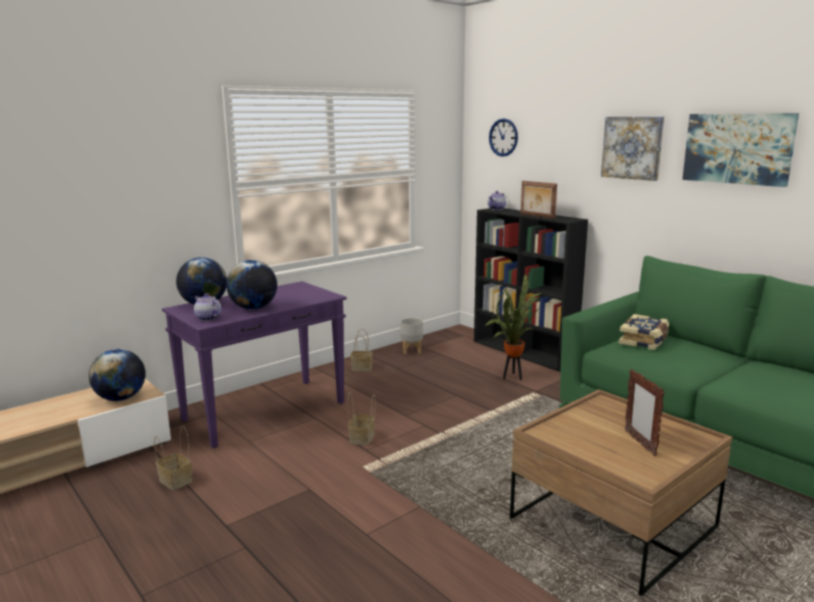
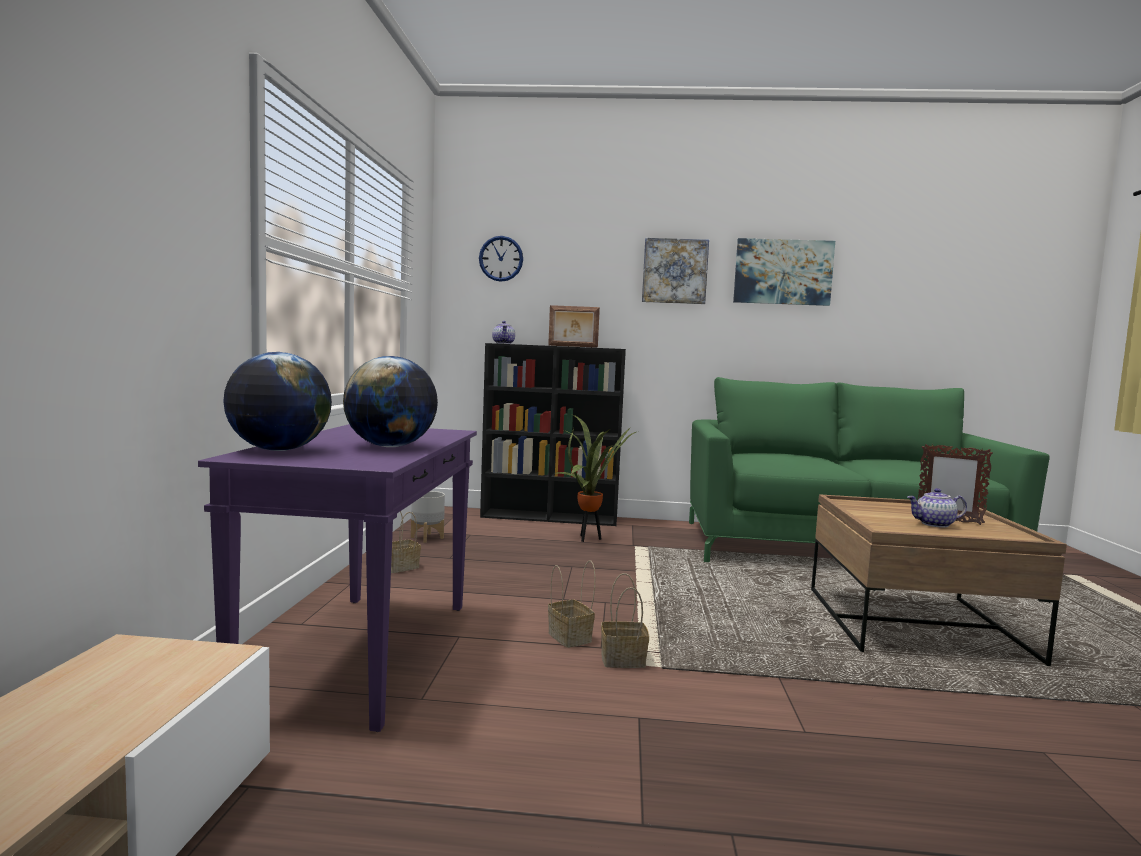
camera: 45 degrees left, 10 degrees down
(121, 398) = (165, 681): globe -> none
(176, 481) = (415, 810): basket -> basket (624, 659)
(207, 318) = (356, 460): teapot -> teapot (934, 524)
(644, 341) = (766, 456): book -> none

